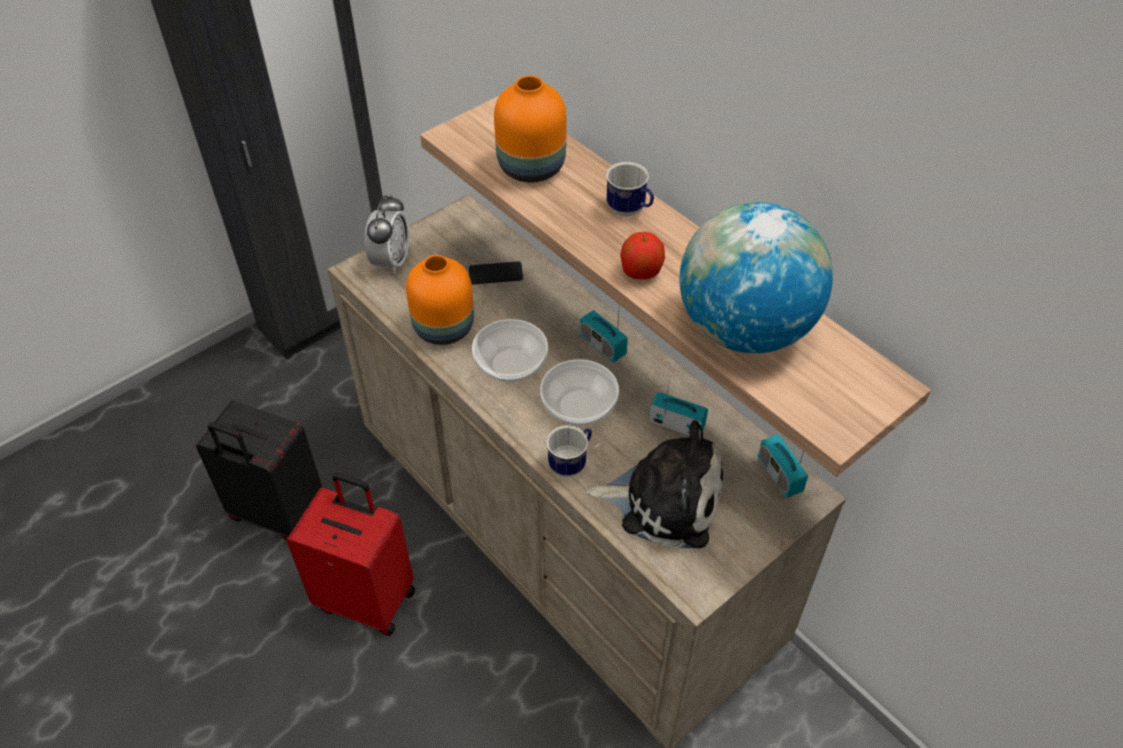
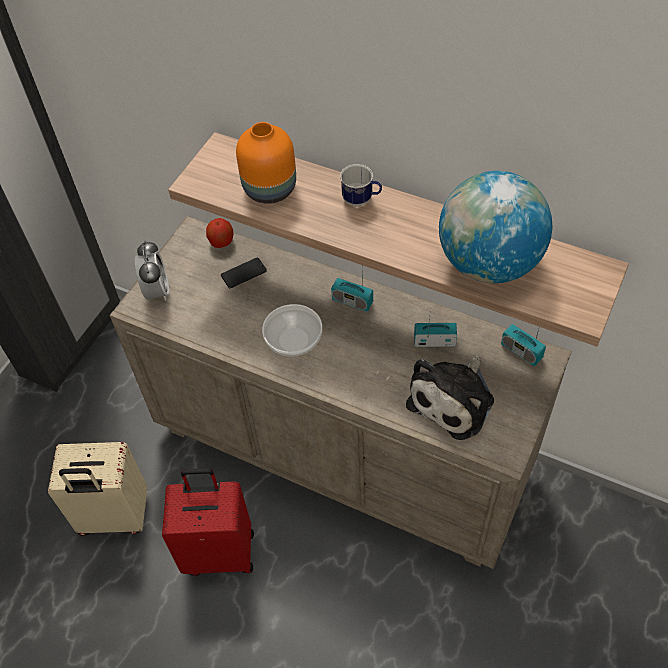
camera: 20 degrees left, 5 degrees up
(276, 514) = (114, 517): black suitcase -> beige suitcase
(445, 329) = (229, 330): orange vase -> none
(571, 463) = (376, 398): mug -> none
(579, 405) = (360, 353): bowl -> none
(640, 272) = (395, 245): apple -> apple (221, 242)
(664, 500) = (454, 400): plush toy -> plush toy turned 135 degrees clockwise

